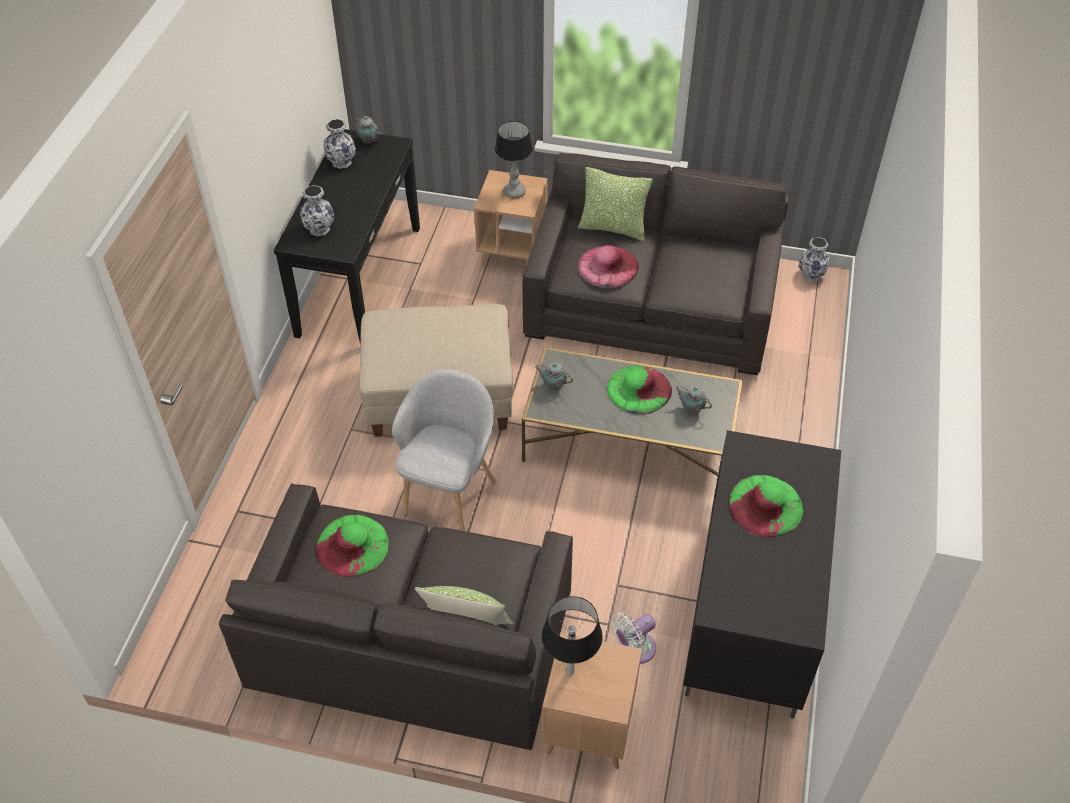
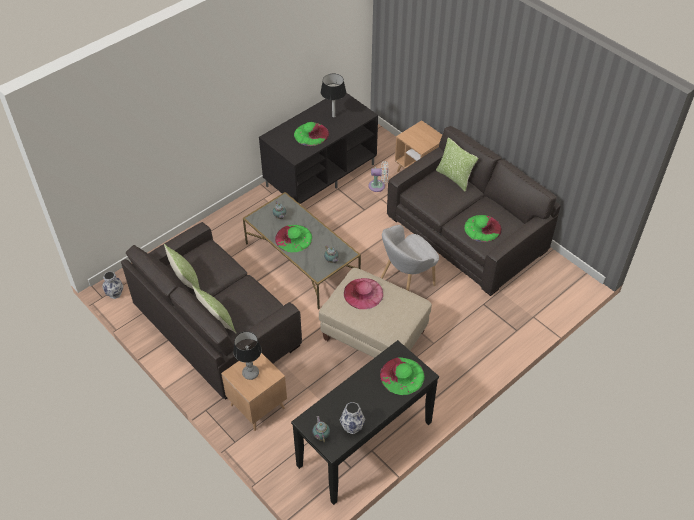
camera: 145 degrees left, 0 degrees up
(319, 229) = (402, 376): vase -> green hat
(570, 672) = (428, 141): black table lamp -> black table lamp (333, 116)
(608, 266) = (246, 298): pink hat -> pink hat (363, 293)
(701, 247) = (186, 282): none -> pillow

